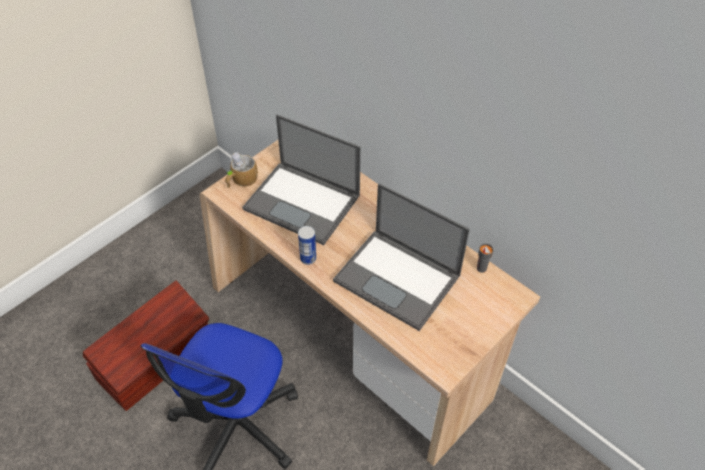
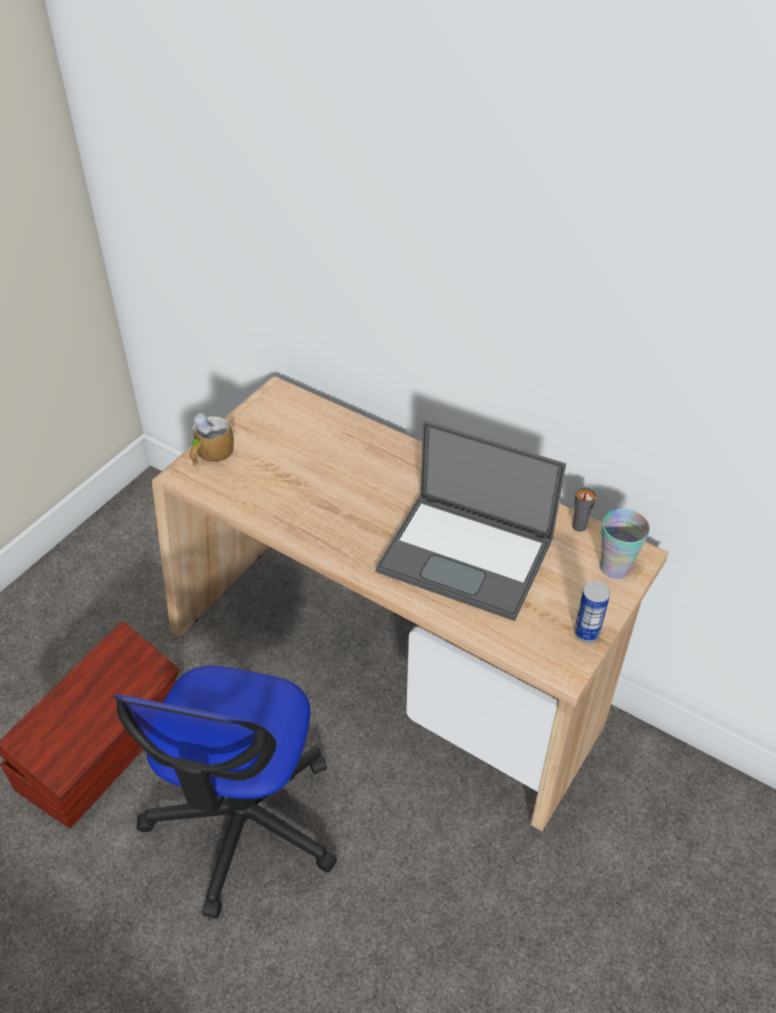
camera: 10 degrees left, 5 degrees down
(303, 202) = (308, 472): laptop -> none
(308, 258) = (332, 546): can -> can (586, 633)
(499, 302) = (615, 567): none -> cup

